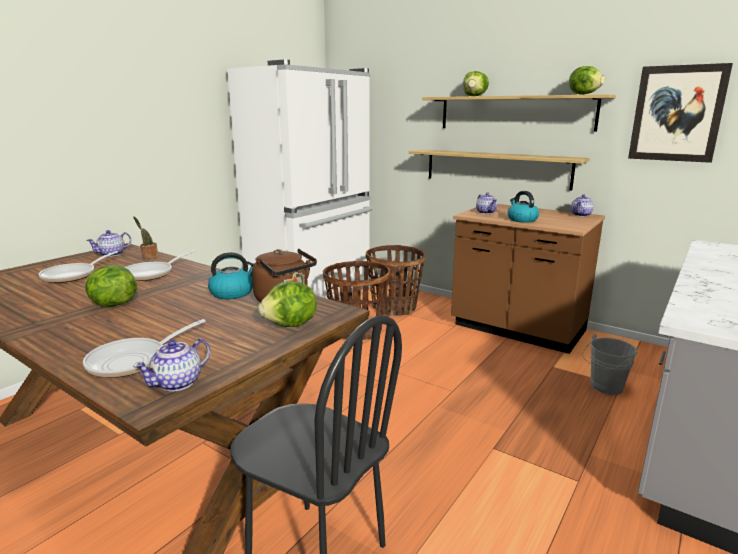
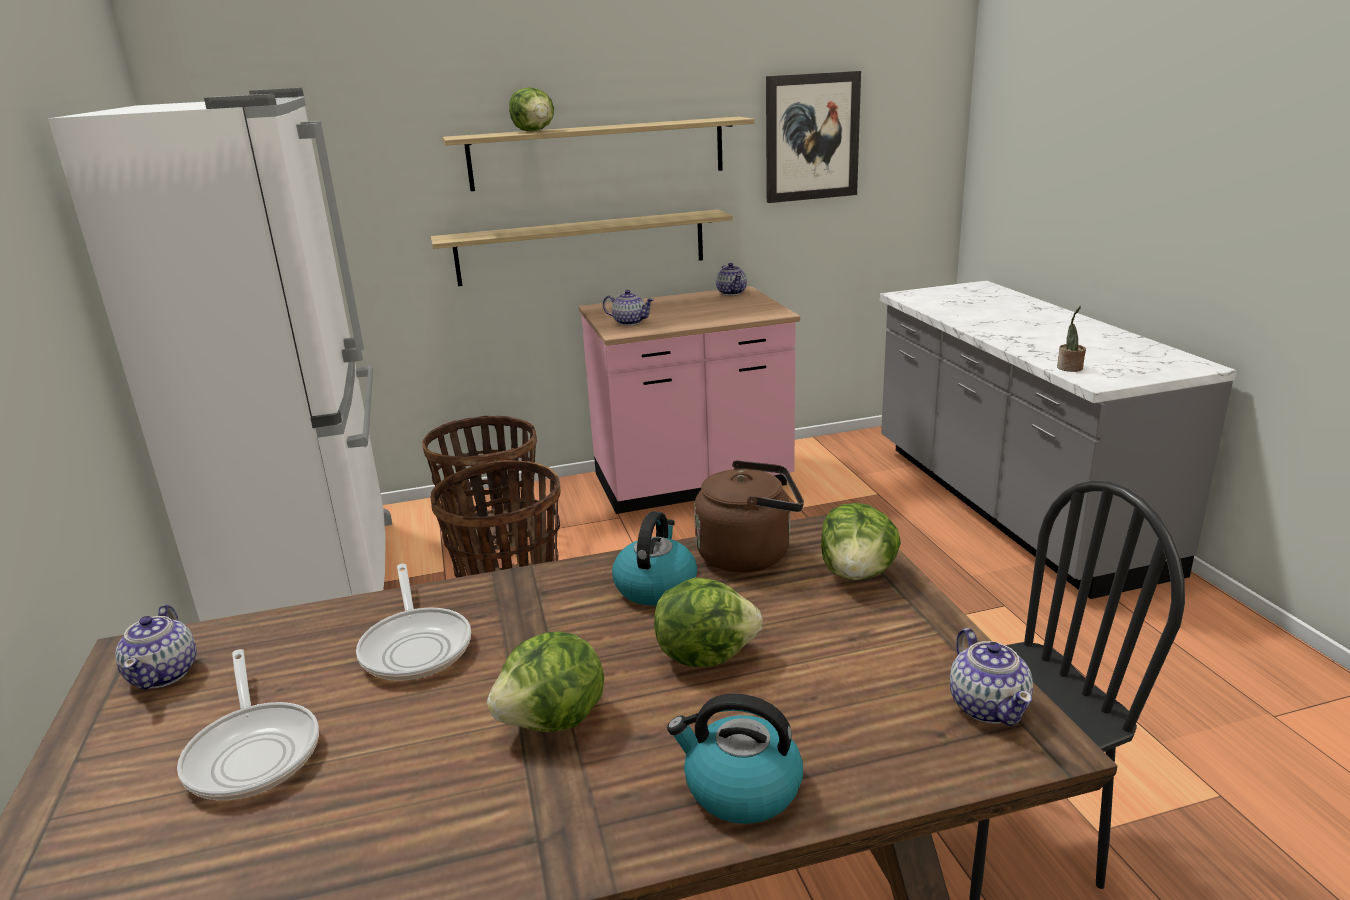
camera: 50 degrees left, 5 degrees up
(134, 360) = (869, 734): frying pan -> none
(149, 257) = (281, 630): potted plant -> potted plant (1069, 368)
(517, 329) = (692, 483): brown counter -> pink counter
(521, 219) = (699, 319): kettle -> kettle (740, 788)
(584, 94) = (710, 119): lettuce -> lettuce (705, 654)
(604, 388) = (872, 504): grey bucket -> none

